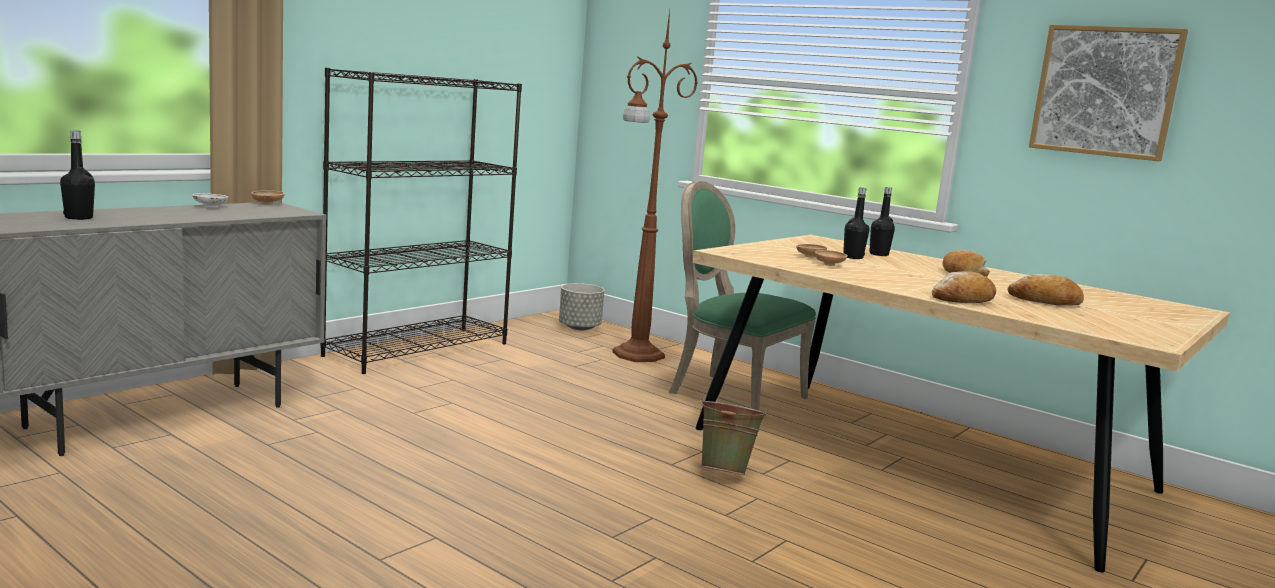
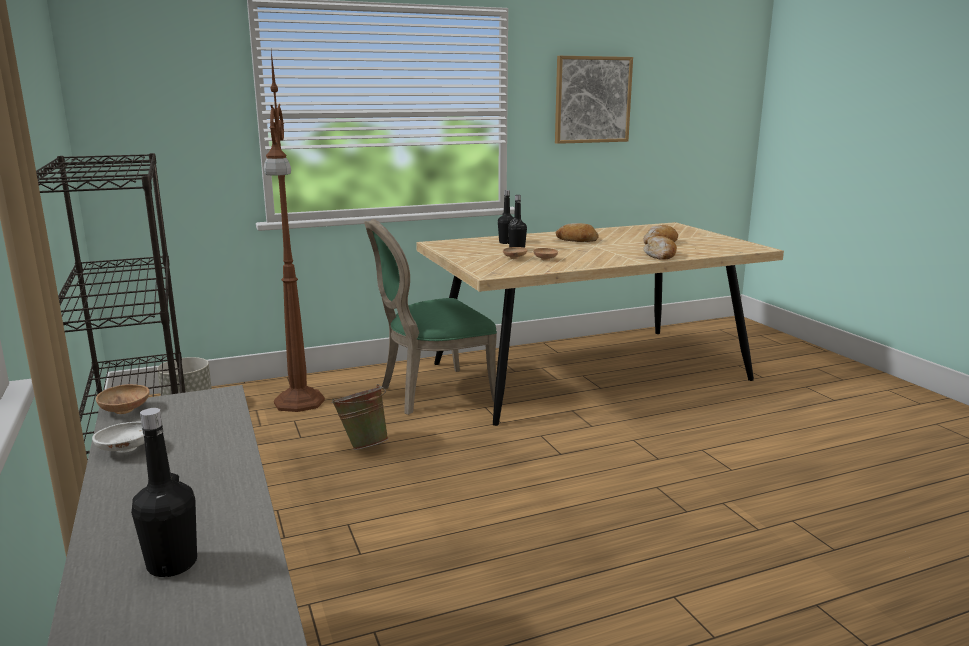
camera: 60 degrees left, 5 degrees up
(726, 472) = (584, 438): green bucket -> green bucket (363, 445)

